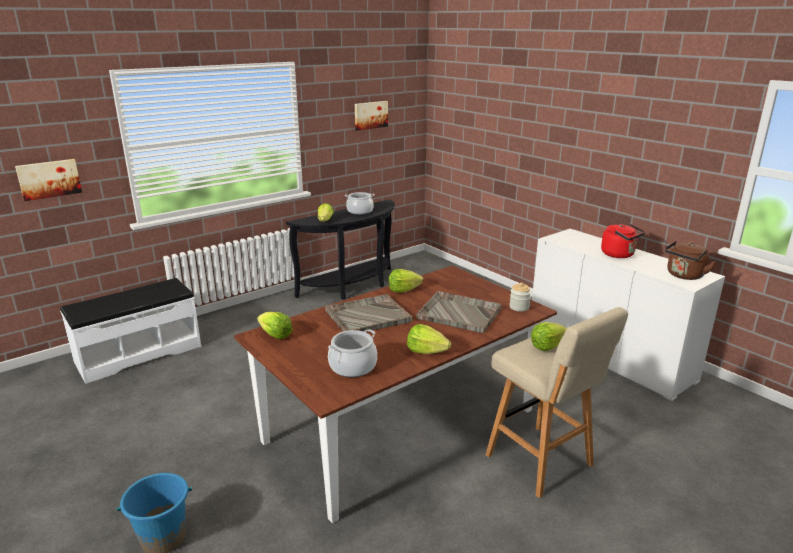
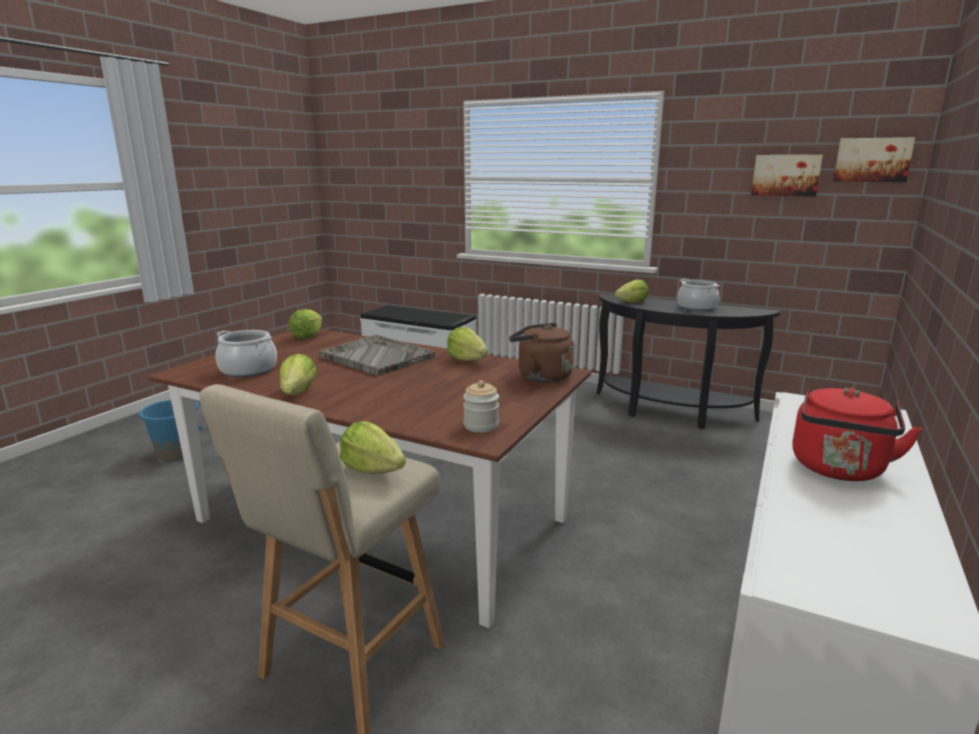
camera: 65 degrees right, 5 degrees down
(49, 179) = (408, 196): picture -> picture (872, 160)
(458, 313) = (423, 393): grey tray -> none
(684, 276) = (843, 570): brown kettle -> brown kettle (541, 376)

